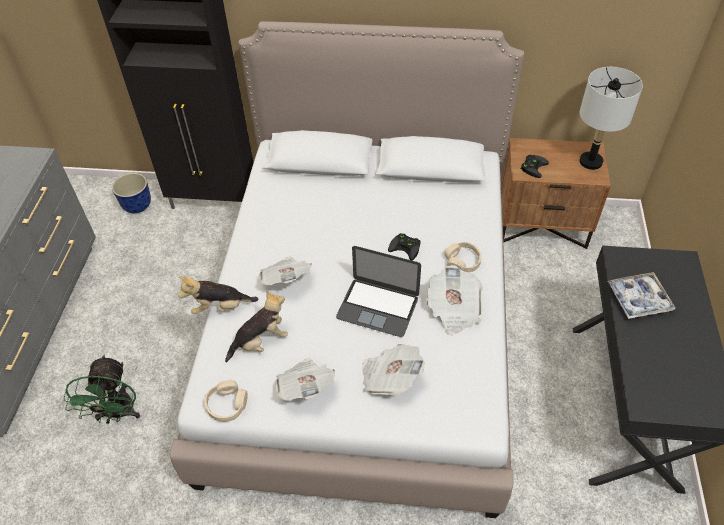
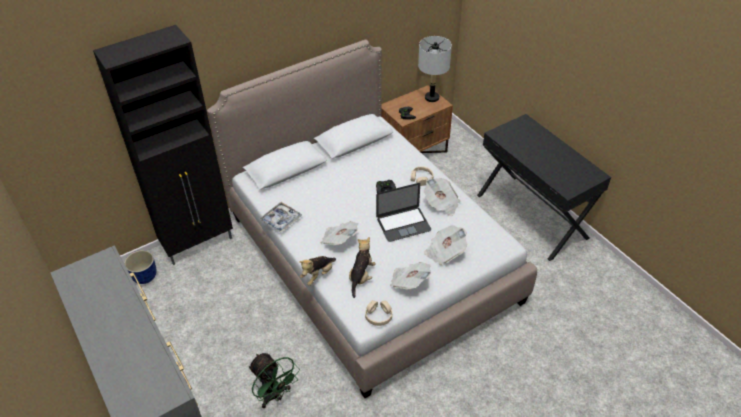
camera: 40 degrees left, 5 degrees down
(638, 299) = (523, 148): tray -> tray (281, 220)

